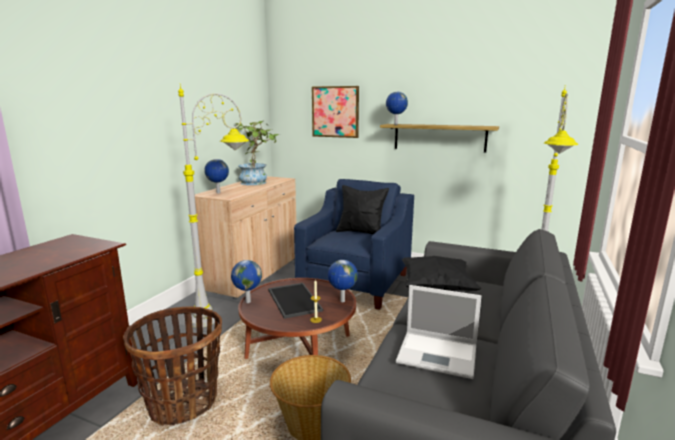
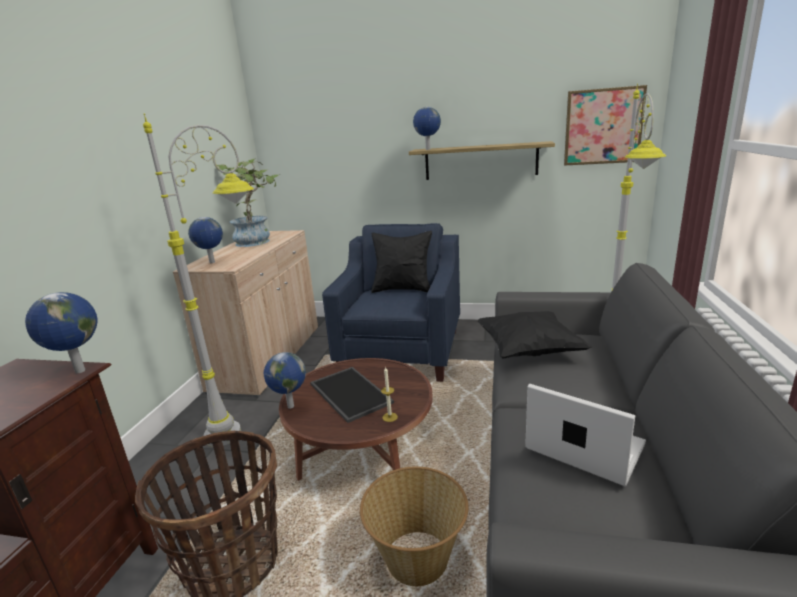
camera: 10 degrees left, 5 degrees up
(335, 112) = (345, 139): picture -> picture (603, 126)
(342, 301) = (412, 385): globe -> globe (79, 371)
(439, 354) = (582, 446): laptop -> laptop turned 150 degrees counterclockwise

